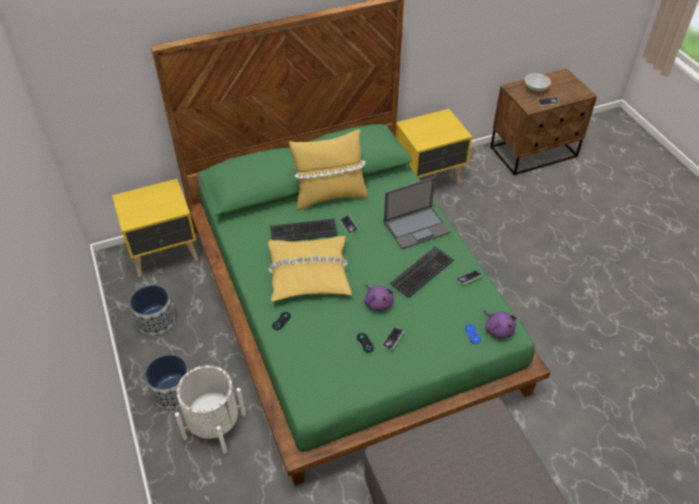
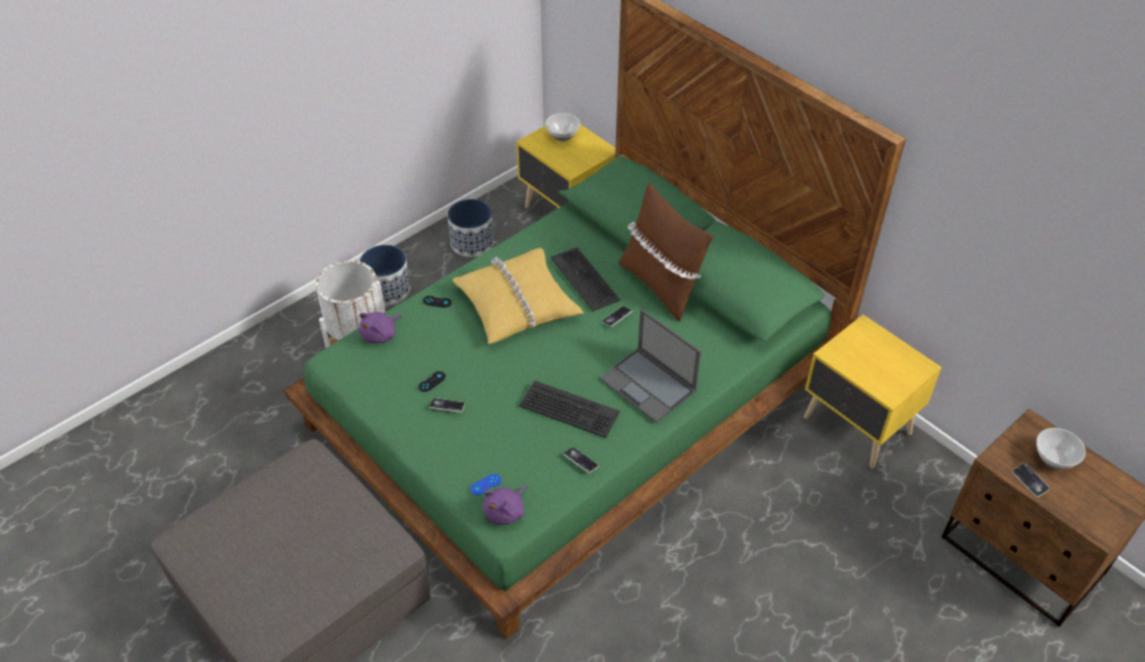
camera: 70 degrees right, 0 degrees up
(136, 203) = (562, 135): none -> bowl
(329, 196) = (660, 285): yellow pillow -> brown pillow
(378, 302) = (500, 379): purple plush toy -> purple plush toy (381, 335)

